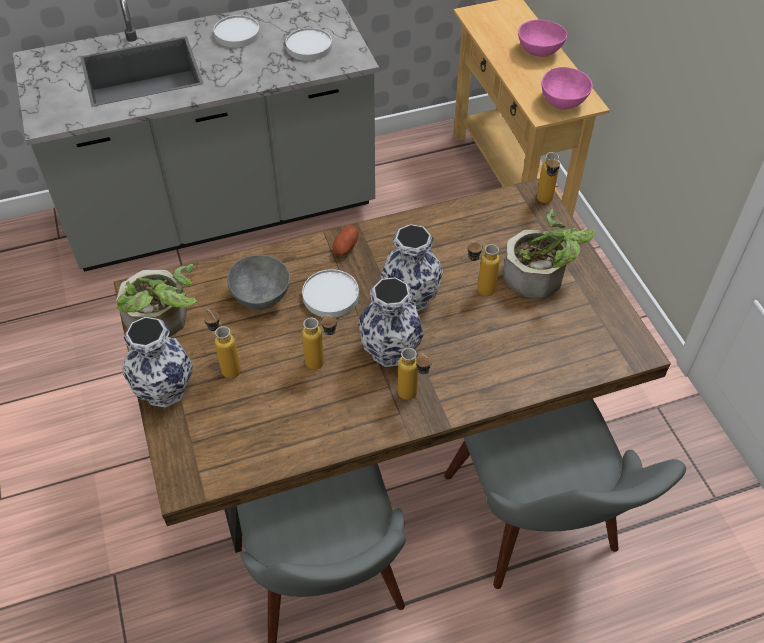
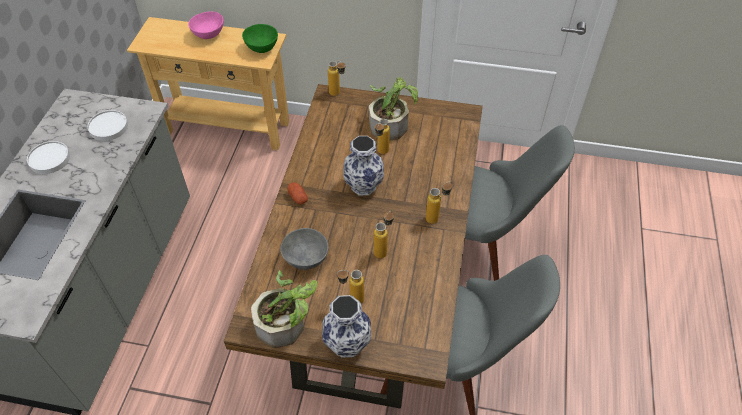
camera: 60 degrees left, 0 degrees up
(330, 296) = (333, 223): white plate -> none
(390, 352) = (397, 213): vase -> none
(563, 101) = (261, 47): pink bowl -> green bowl

